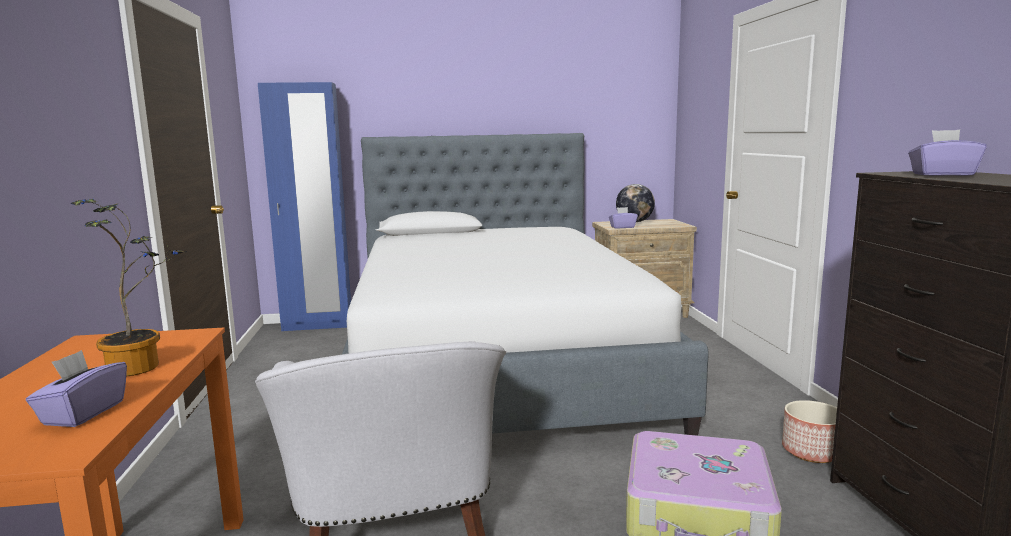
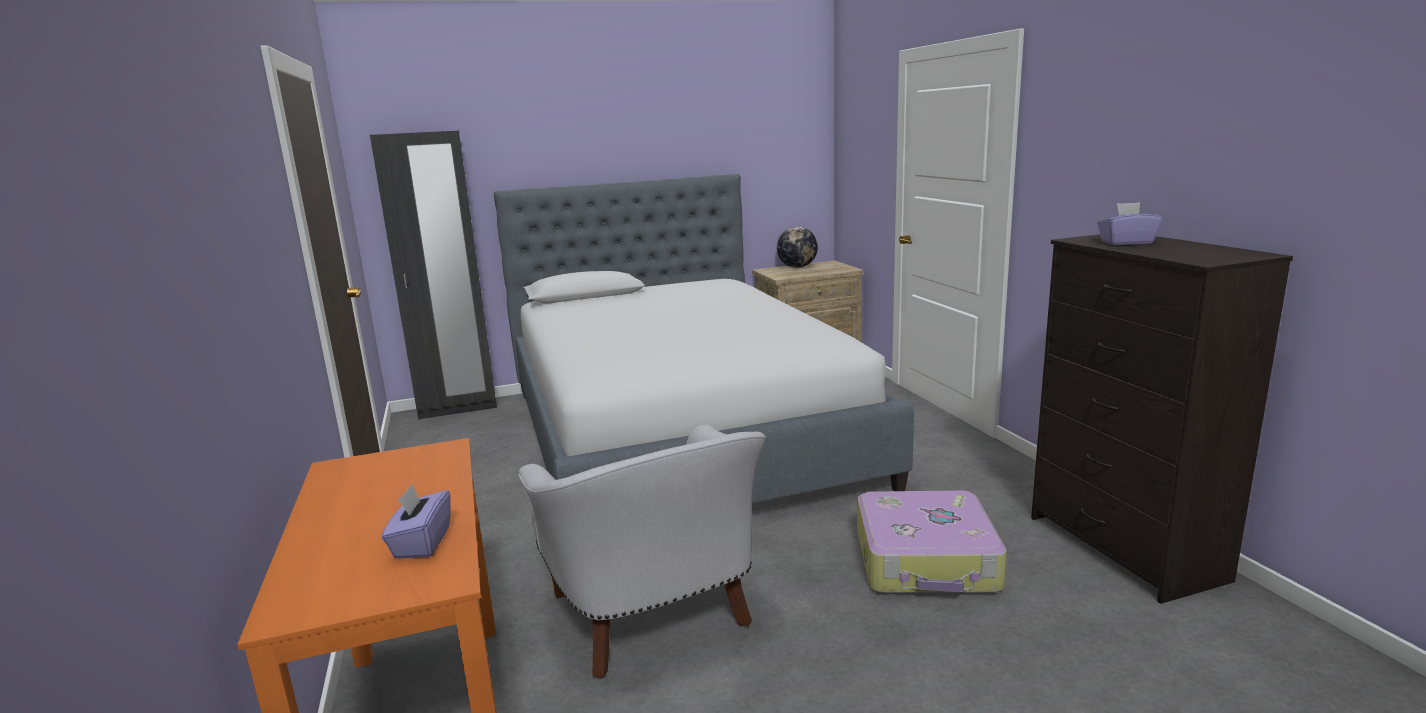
camera: 10 degrees left, 5 degrees up
(141, 367) = (428, 490): potted plant -> none
(317, 325) = (458, 409): blue wardrobe -> black wardrobe
(622, 227) = (788, 275): purple tissue box -> none
(811, 452) = (1009, 493): planter -> none

